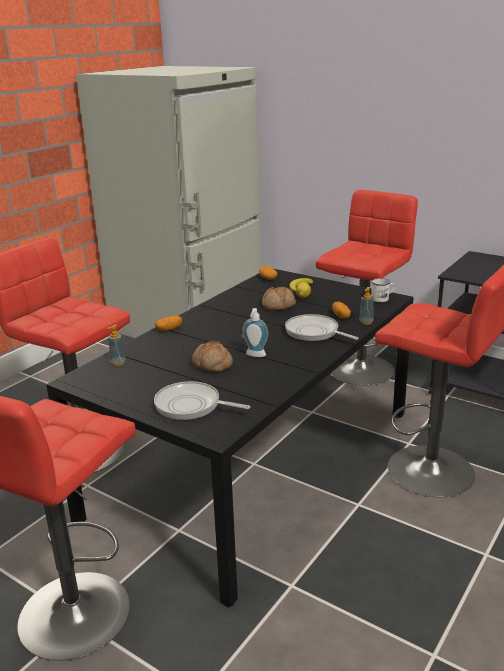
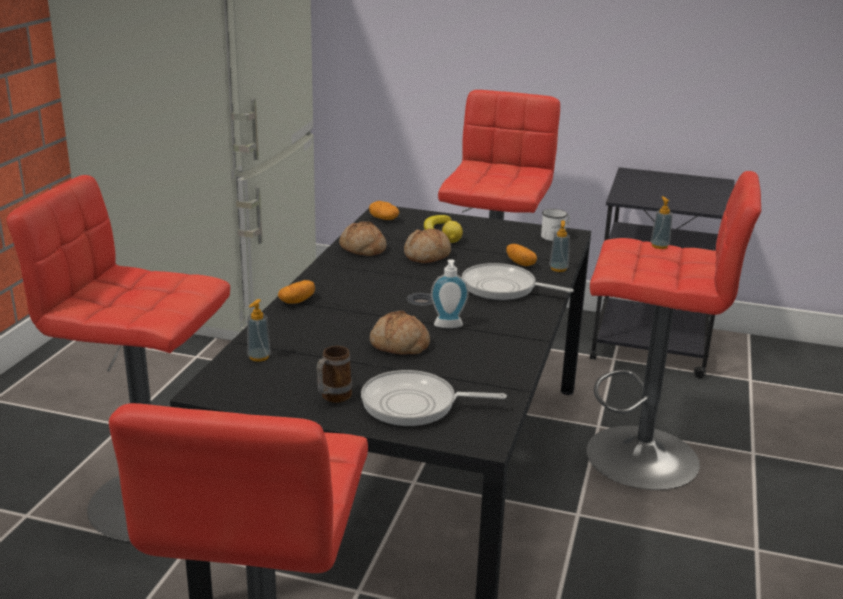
camera: 20 degrees left, 0 degrees up
(142, 395) = (332, 398): none -> mug
(238, 298) = (362, 249): none -> bread
(446, 311) = (659, 246): none -> soap dispenser

